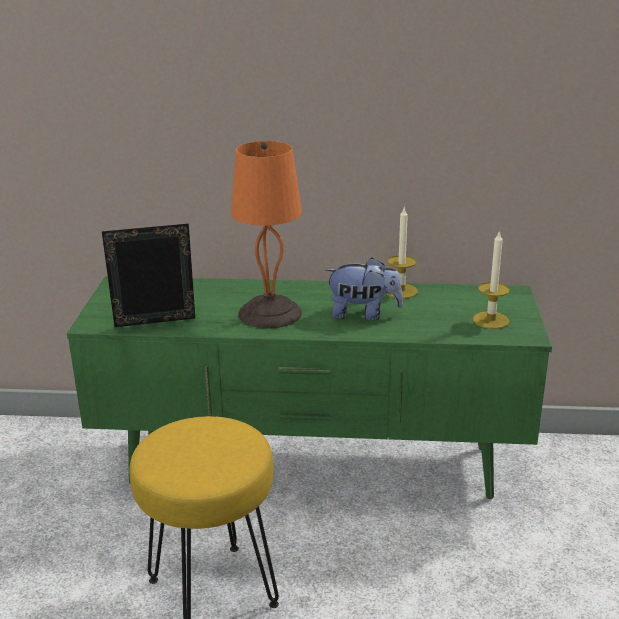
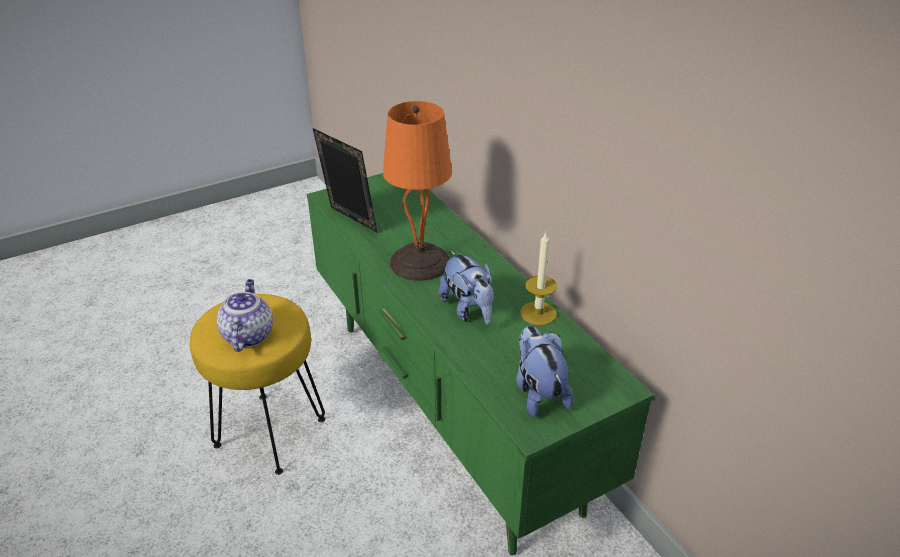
camera: 55 degrees right, 10 degrees up
(216, 455) = (247, 335): none -> teapot
(491, 320) = (538, 392): candle -> plush toy

